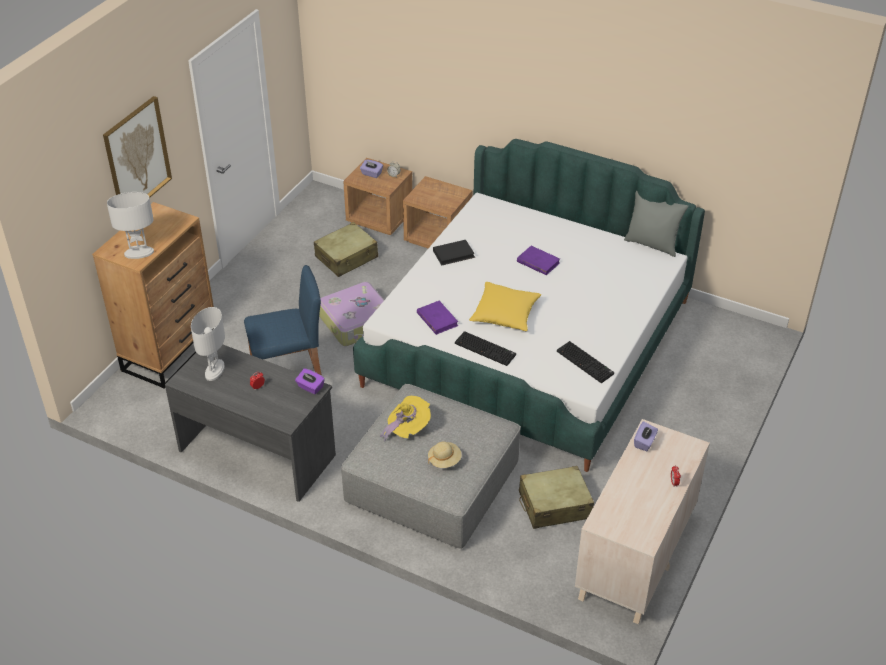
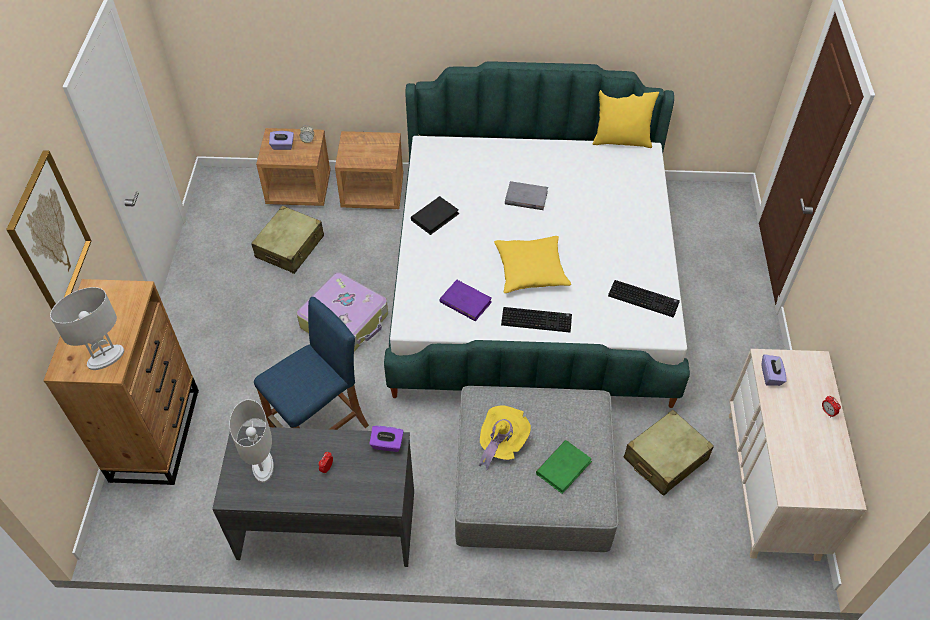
camera: 25 degrees left, 10 degrees up
(444, 460) = (563, 467): beige hat -> green book
(538, 262) = (525, 198): purple book -> grey book
(652, 244) = (621, 140): grey pillow -> yellow pillow

